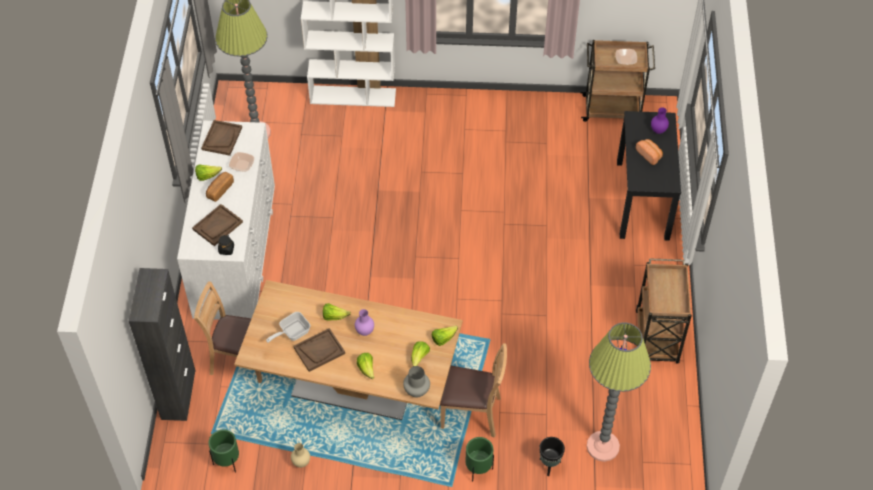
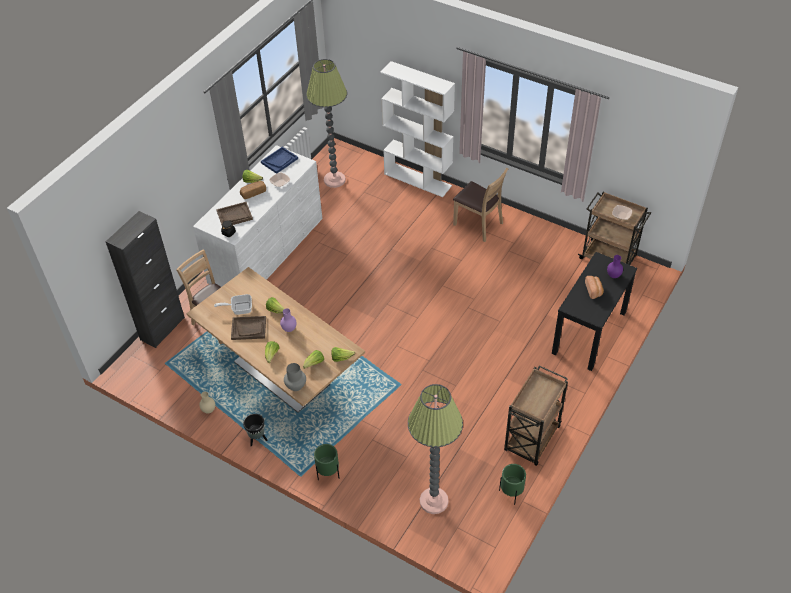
camera: 30 degrees right, 5 degrees down
(222, 138) = (279, 161): brown tray -> blue tray
(227, 462) = (161, 387): green planter -> green planter (511, 493)
(471, 413) = (351, 431): brown chair -> brown chair (478, 224)
(549, 465) = (383, 495): black planter -> black planter (257, 439)

